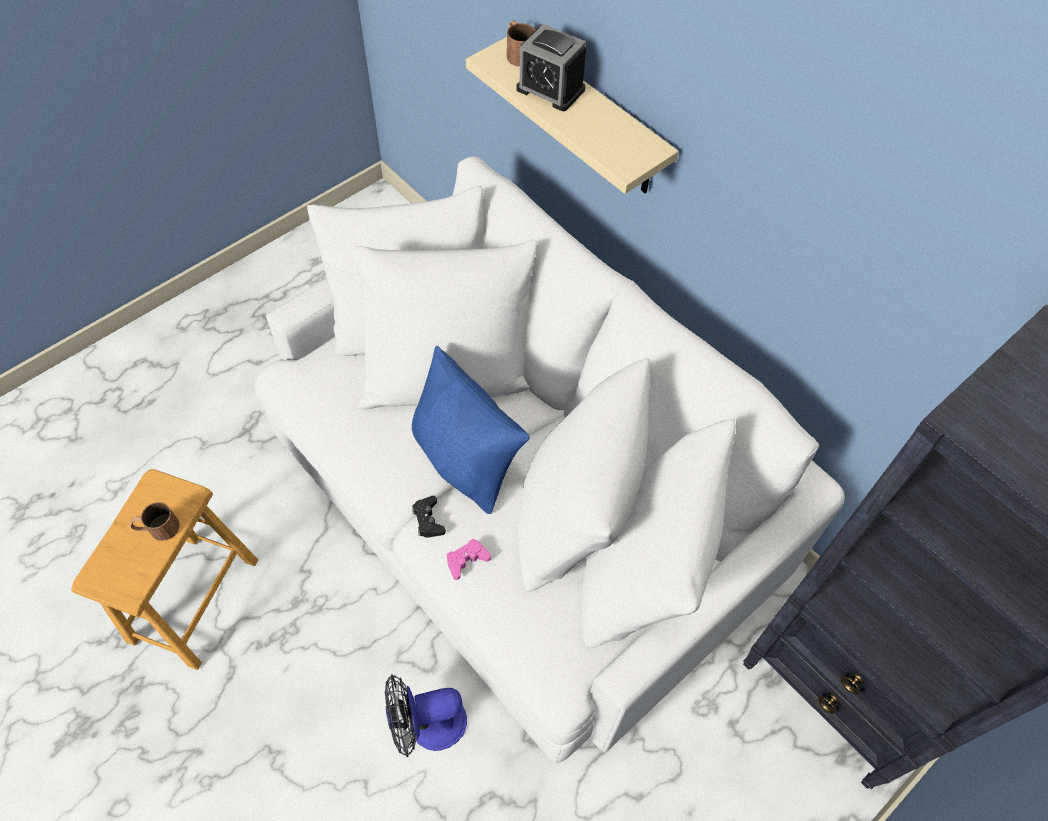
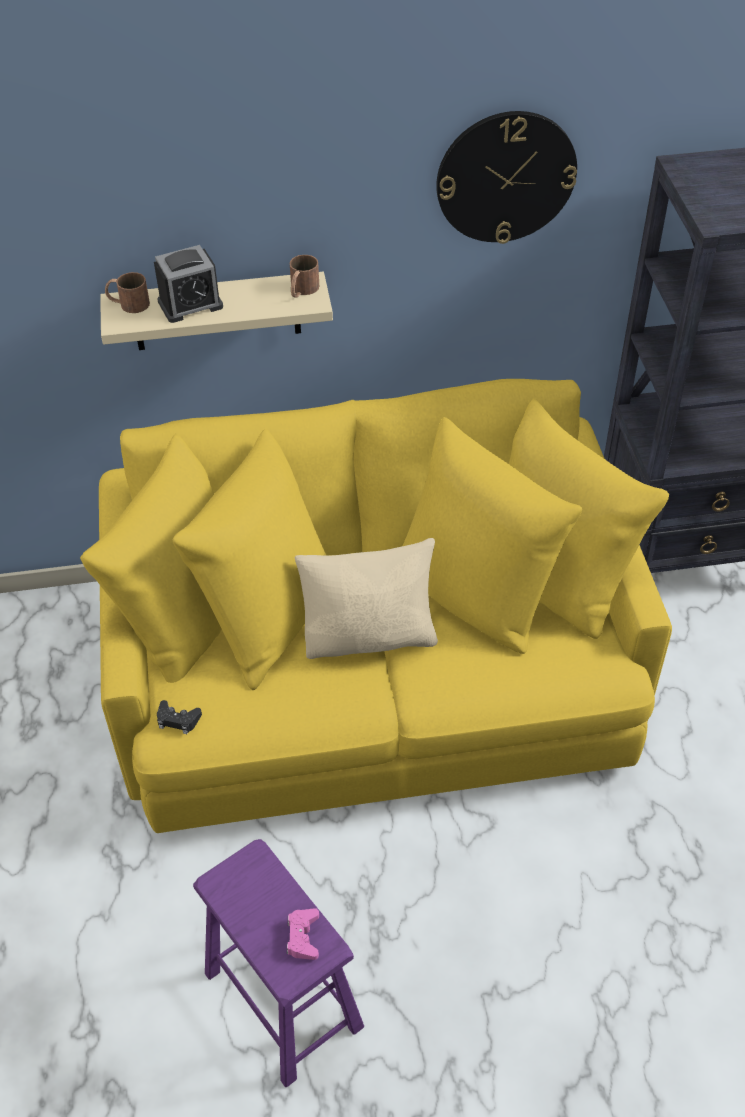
camera: 55 degrees left, 10 degrees down
(157, 528) = (271, 898): brown mug -> brown mug (302, 290)
(193, 599) = (282, 1000): brown stool -> purple stool
(427, 725) = (542, 850): fan -> none
(428, 520) = (409, 690): black game controller -> black game controller (178, 720)
(465, 460) = (370, 637): blue pillow -> beige pillow
(466, 560) = (467, 681): pink game controller -> pink game controller (303, 937)
(523, 497) = (375, 672): white sofa -> yellow sofa
(872, 192) = (506, 177): none -> wall clock

